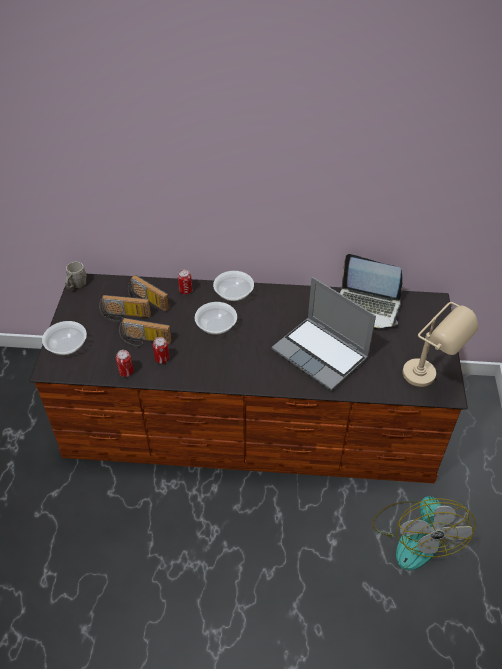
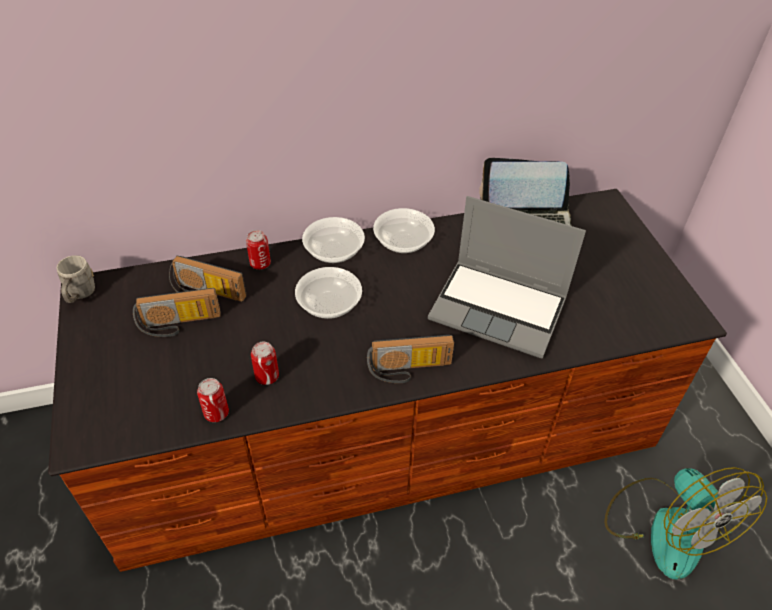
camera: 20 degrees left, 0 degrees up
(67, 346) = (98, 396): bowl -> bowl (403, 242)
(144, 341) = (227, 355): radio -> radio (409, 370)
(429, 379) = (659, 306): beige table lamp -> none

